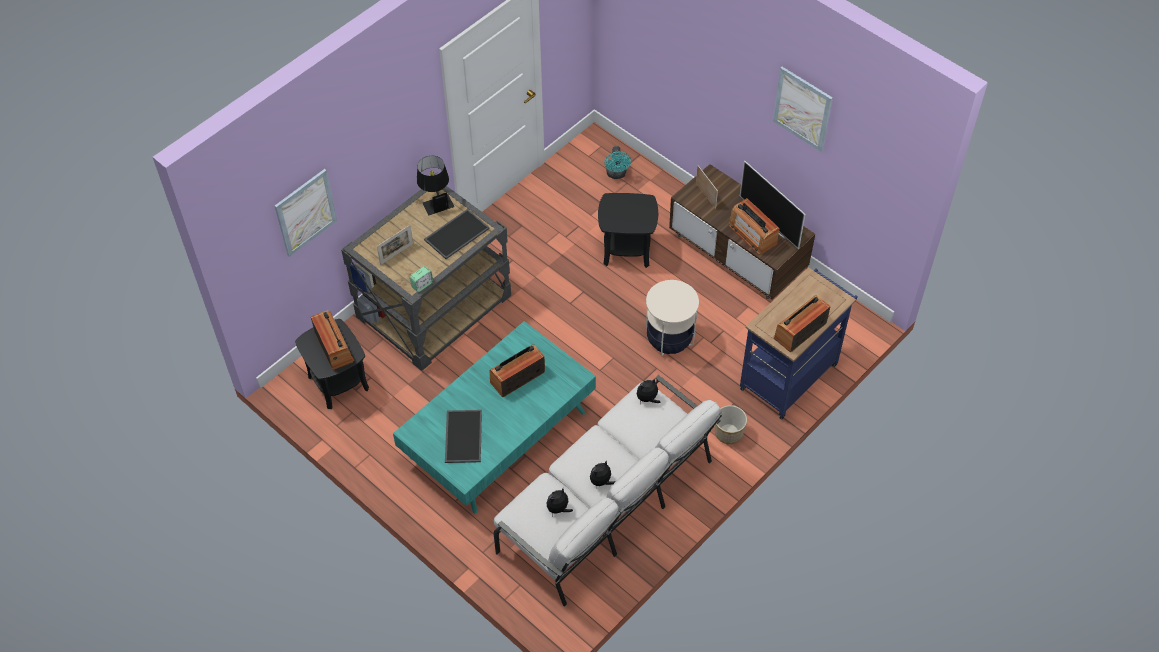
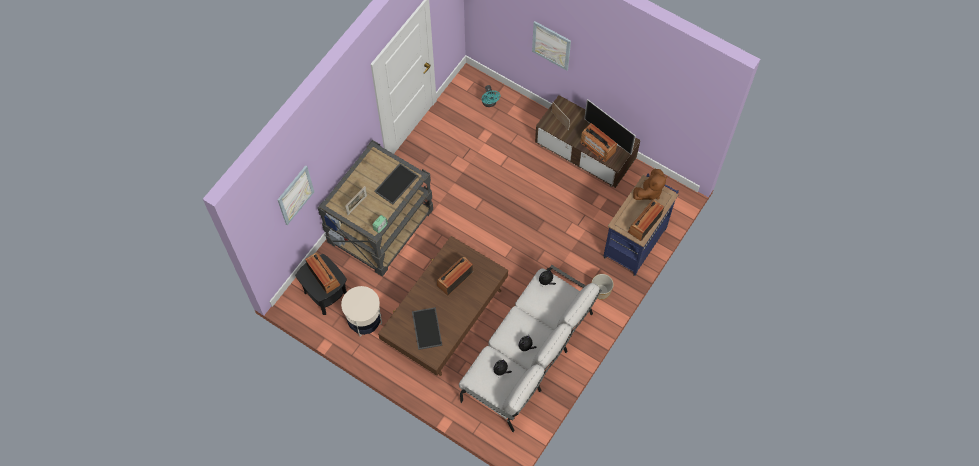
camera: 10 degrees left, 10 degrees up
(435, 200) = (376, 159): black table lamp -> none
(497, 434) = (444, 316): turquoise coffee table -> brown coffee table
(627, 249) = (507, 162): black side table -> none
(669, 339) = (549, 227): beige side table -> beige side table (364, 321)
(802, 108) = (628, 68): picture -> picture (551, 45)
(814, 290) = (649, 191): none -> brown plush toy

